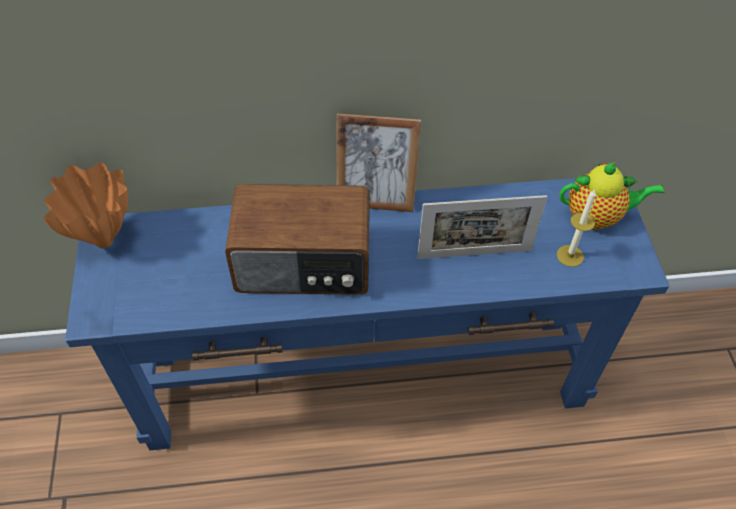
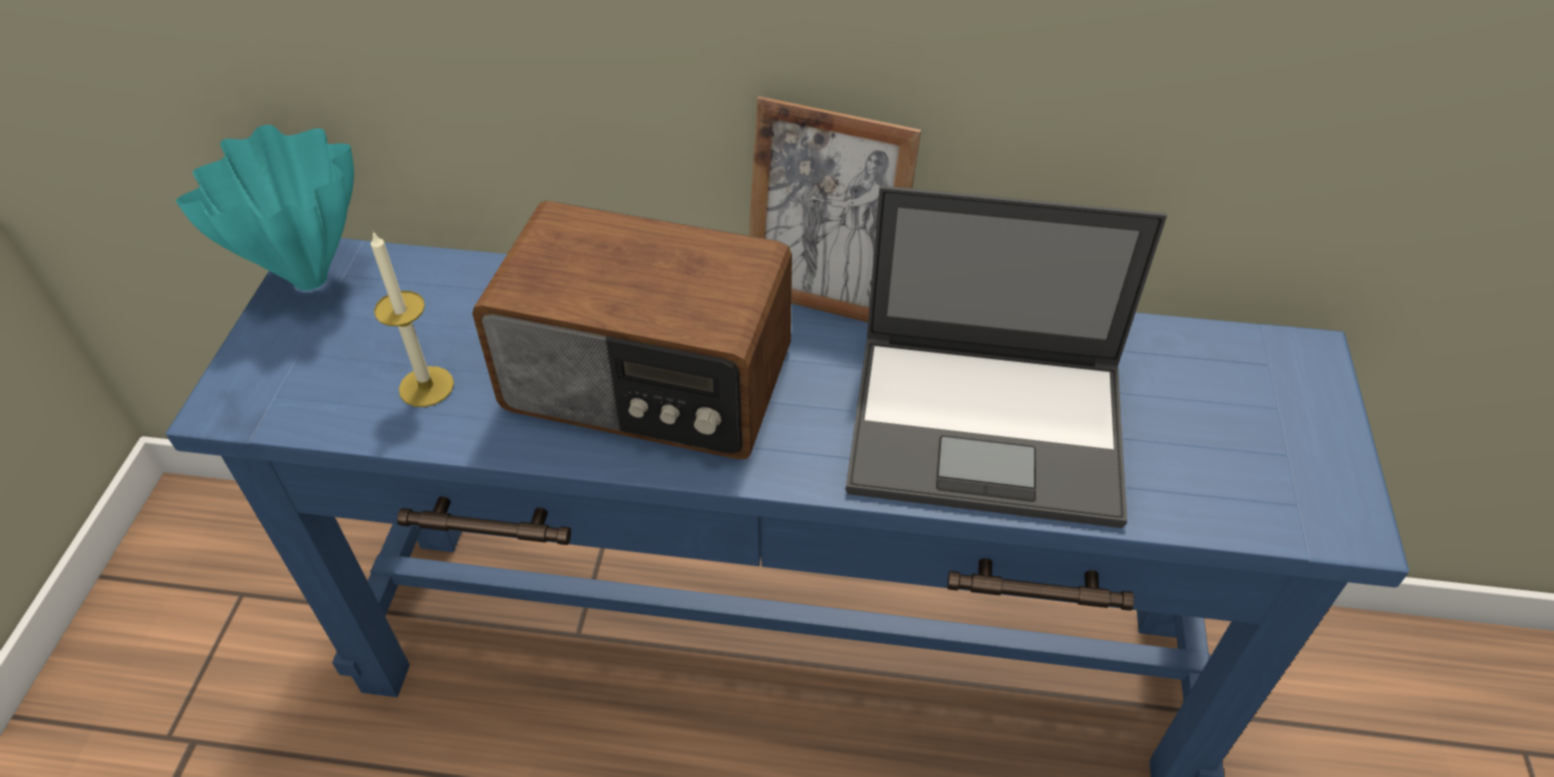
camera: 15 degrees right, 5 degrees down
(105, 240) = (313, 278): orange vase -> turquoise vase
(474, 254) = (990, 427): picture frame -> laptop
(570, 256) = (1194, 467): candle -> candle (426, 386)
(597, 217) = (1269, 403): teapot -> none

